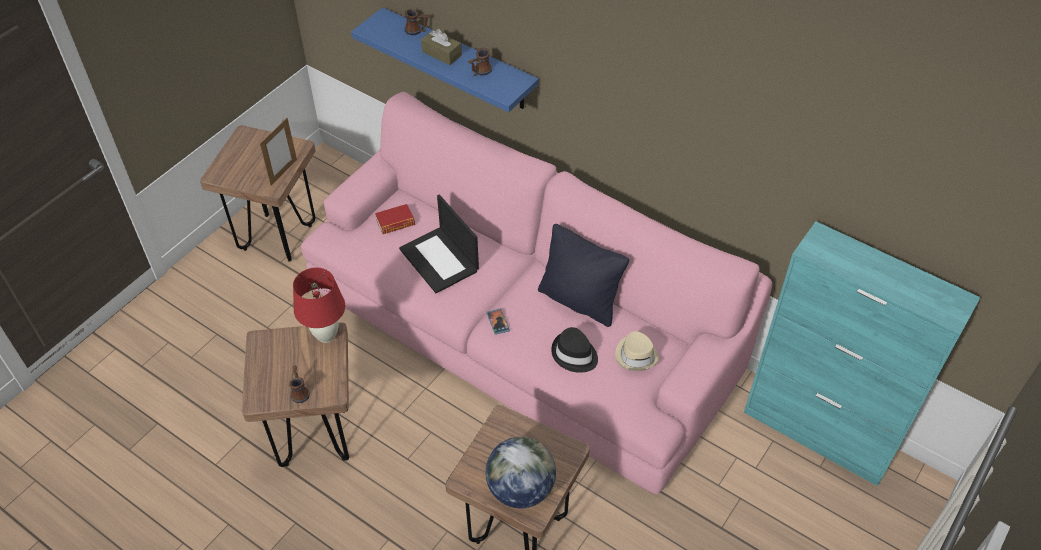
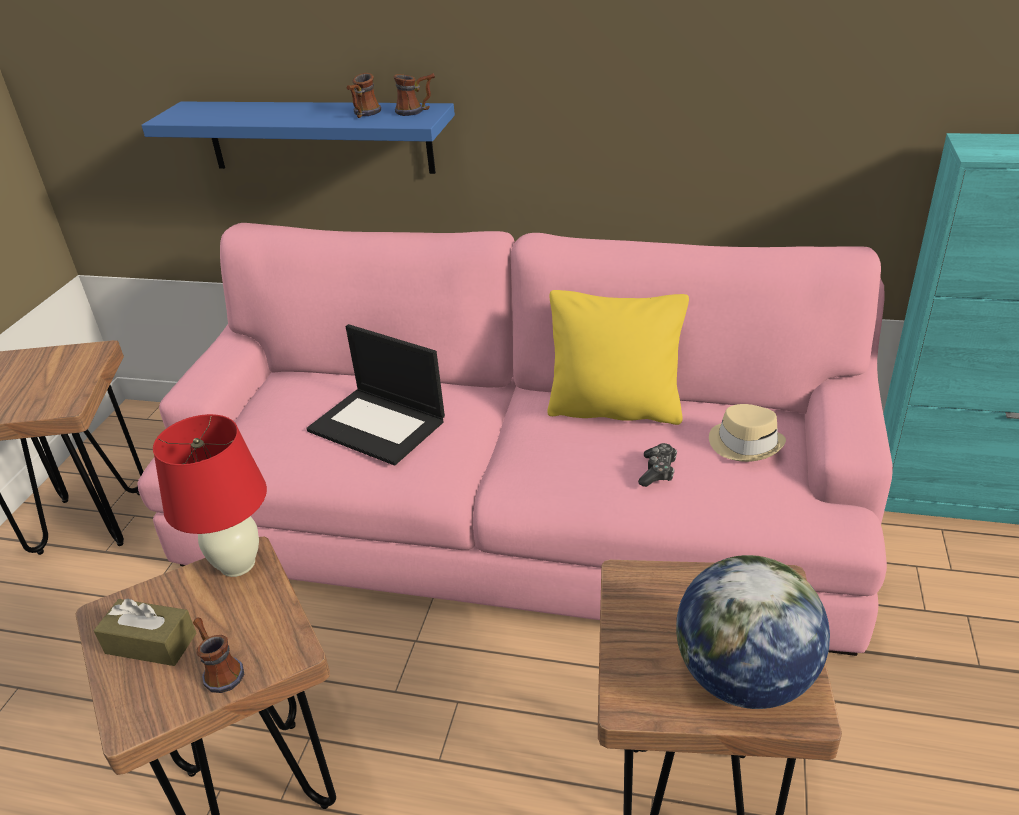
camera: 20 degrees left, 15 degrees down
(283, 172) = (79, 383): picture frame -> none
(395, 222) = (285, 404): book -> none
(417, 31) = (246, 106): mug -> mug (416, 111)
(442, 53) = (295, 113): brown tissue box -> brown tissue box (151, 643)
(498, 322) = (512, 472): phone -> none
(574, 354) = (657, 471): black hat -> game controller
(579, 301) = (615, 409): black pillow -> yellow pillow

